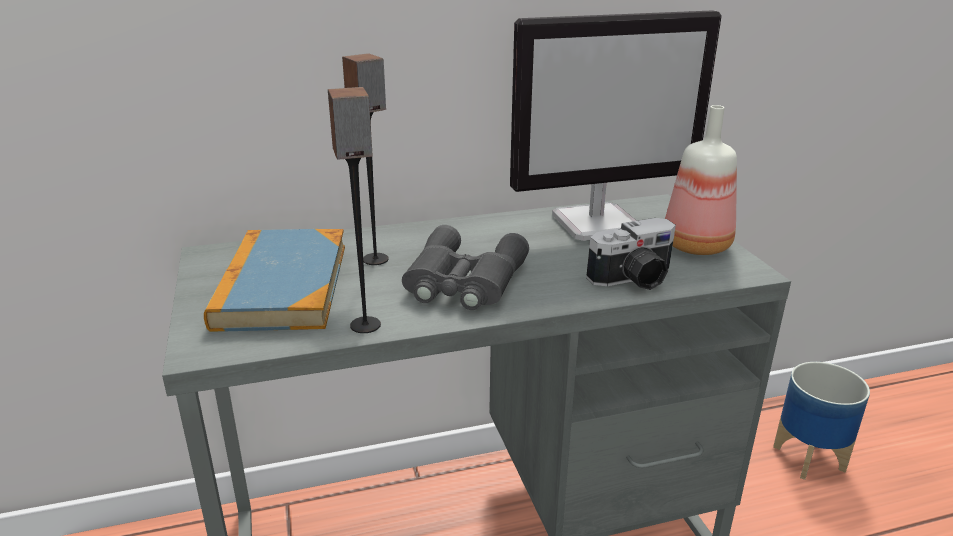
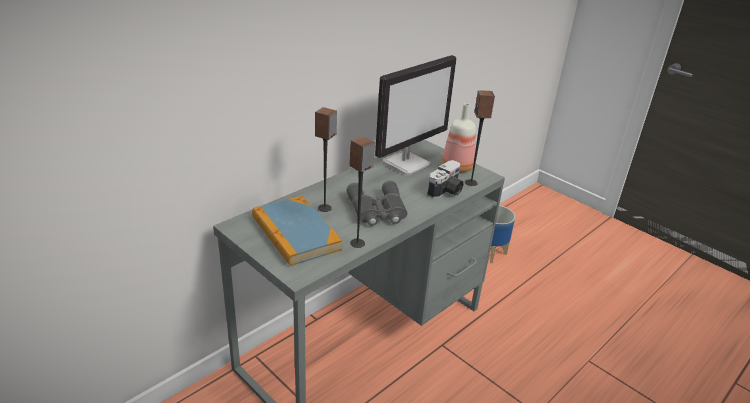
camera: 30 degrees left, 5 degrees up
(702, 276) = (471, 183): none -> speaker

